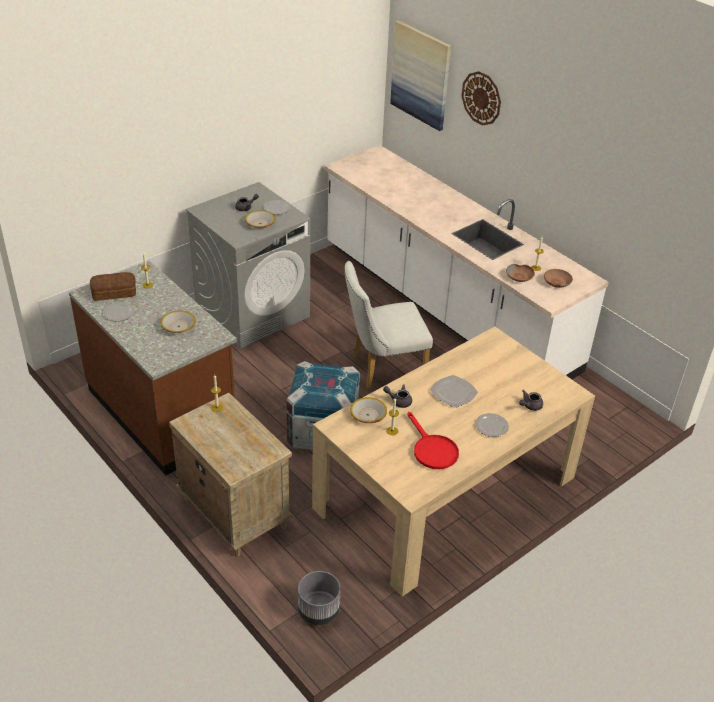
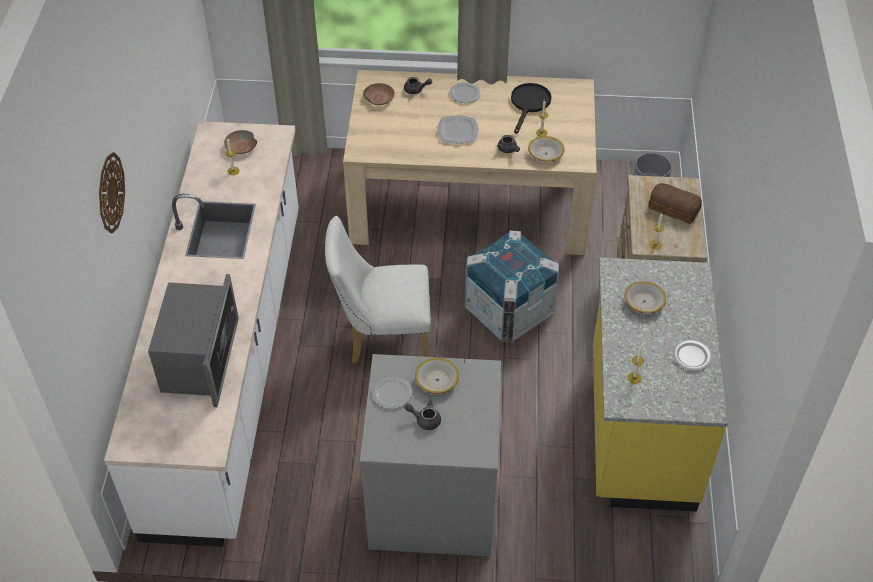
camera: 135 degrees left, 10 degrees up
(115, 292) = (677, 389): bread -> bread (673, 208)
(163, 413) = (638, 429): brown counter -> yellow counter
(382, 368) = (382, 337): white chair -> white chair turned 150 degrees clockwise
(398, 188) = (200, 359): none -> microwave
(421, 75) = (80, 302): picture -> none
(432, 450) = (529, 104): red frying pan -> black frying pan
(520, 277) = (263, 171): brown bowl -> brown bowl (379, 98)

